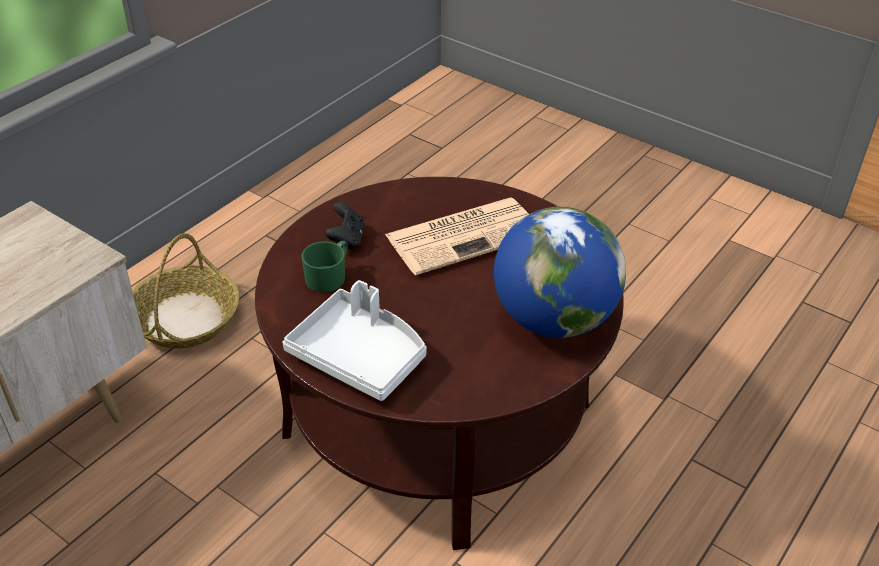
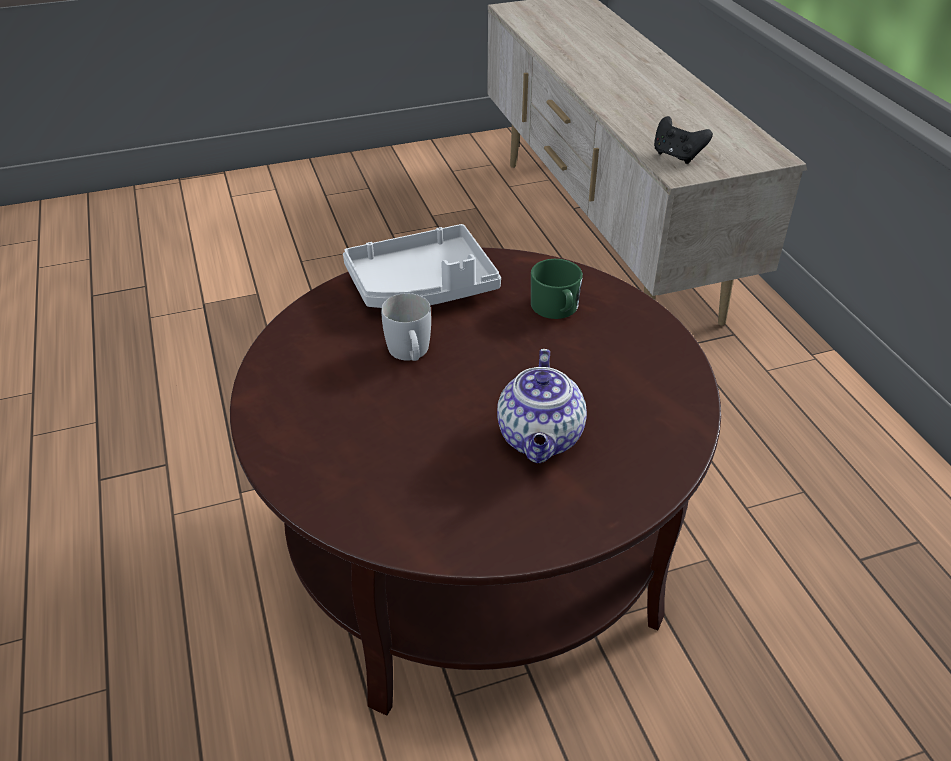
camera: 125 degrees right, 0 degrees up
(185, 319) = (770, 419): basket -> none
(347, 240) = (611, 343): black game controller -> black game controller (677, 156)
(444, 322) = (410, 354): none -> white mug
(465, 235) = (541, 439): newspaper -> teapot
(553, 320) = (324, 434): globe -> none

